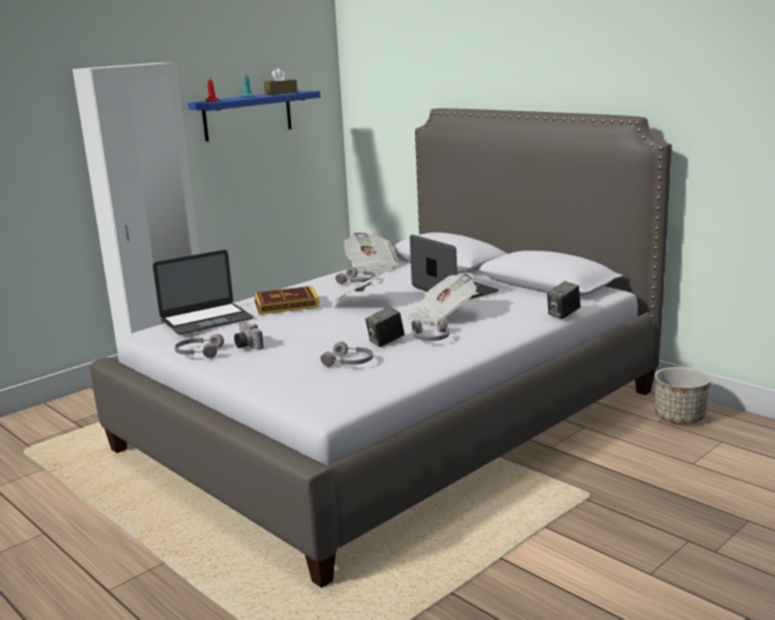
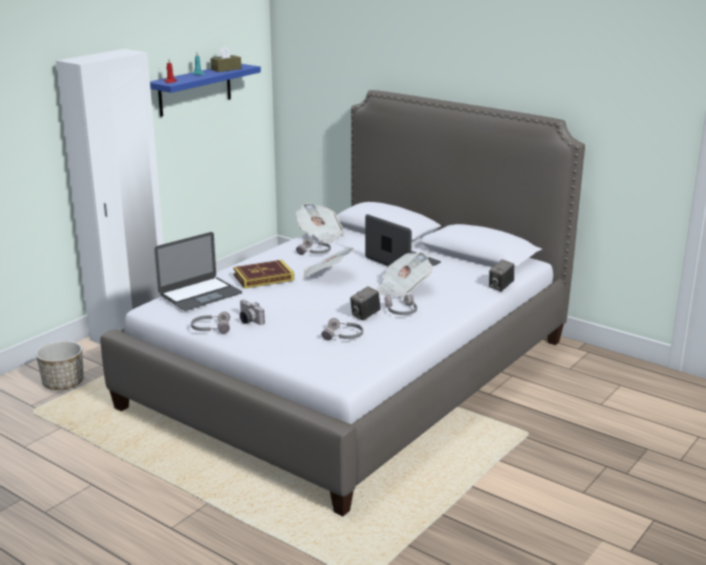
camera: 10 degrees left, 5 degrees up
(679, 417) = (585, 365): planter -> planter (63, 383)

